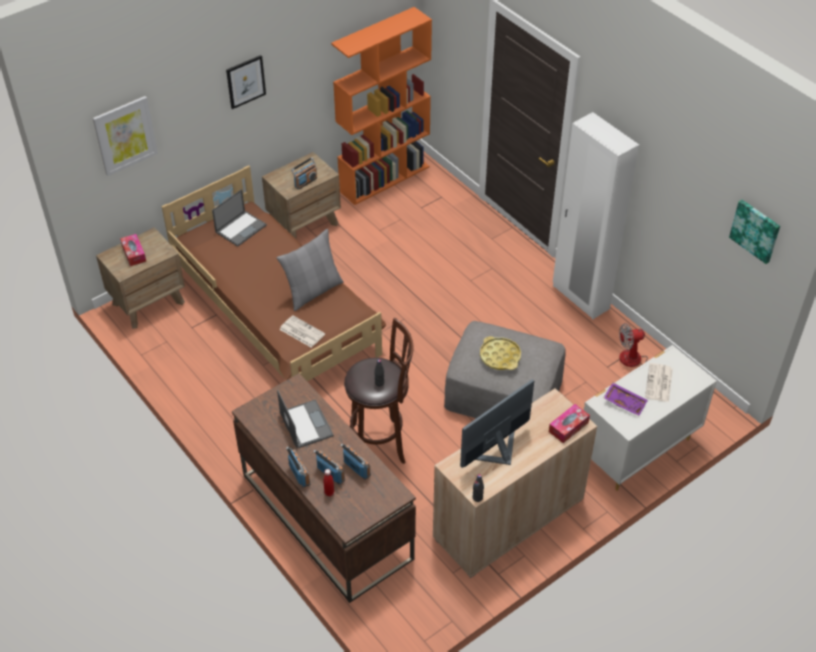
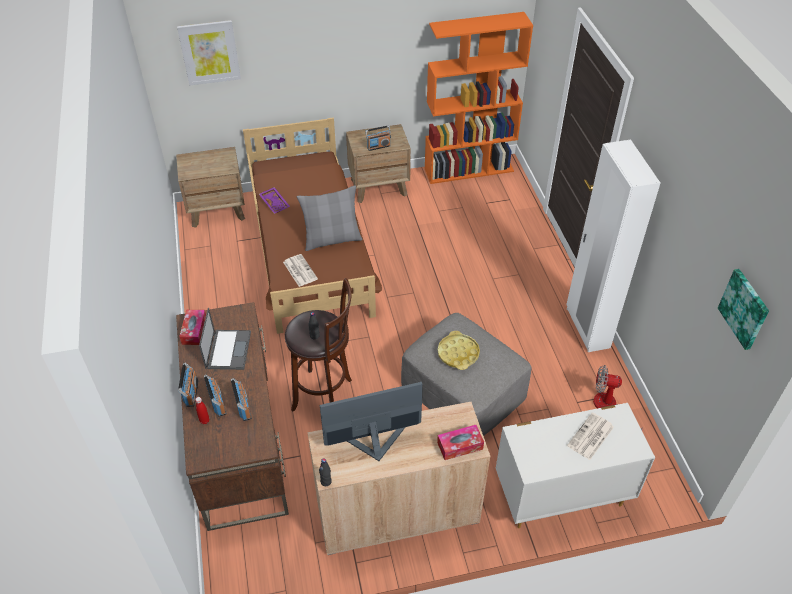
camera: 25 degrees right, 0 degrees up
(134, 253) = (205, 162): tissue box -> tissue box (194, 331)
(241, 228) = (308, 170): laptop -> none
(245, 81) = (336, 36): picture -> none
(625, 402) = (543, 442): purple tray -> purple tray (275, 203)

